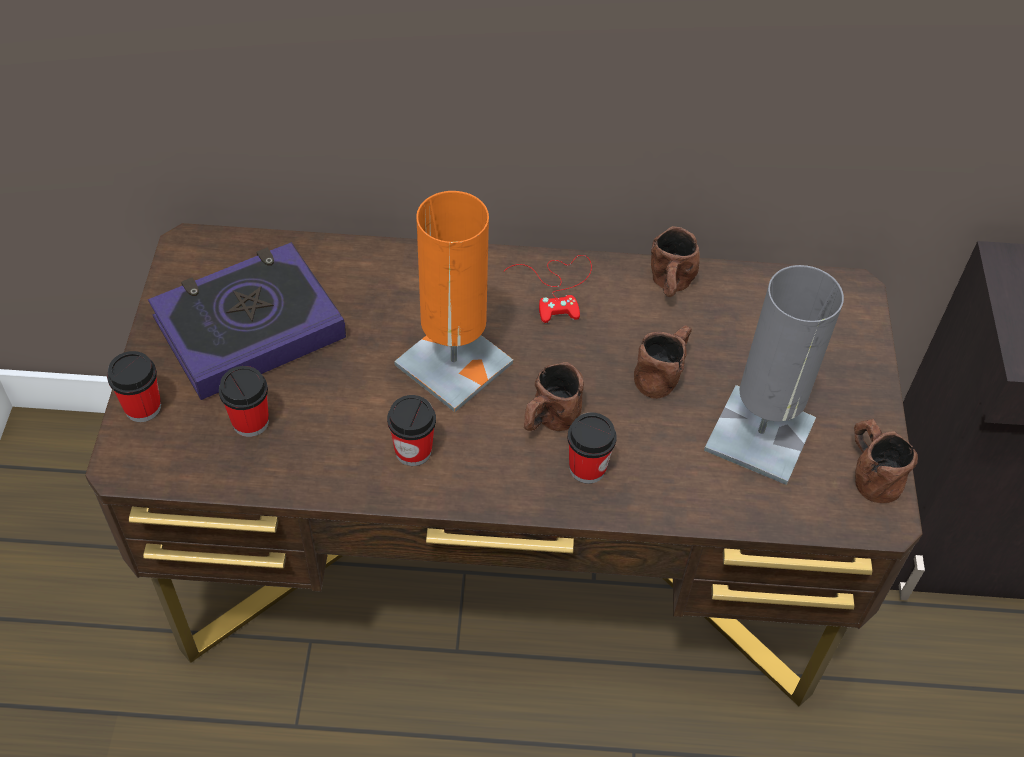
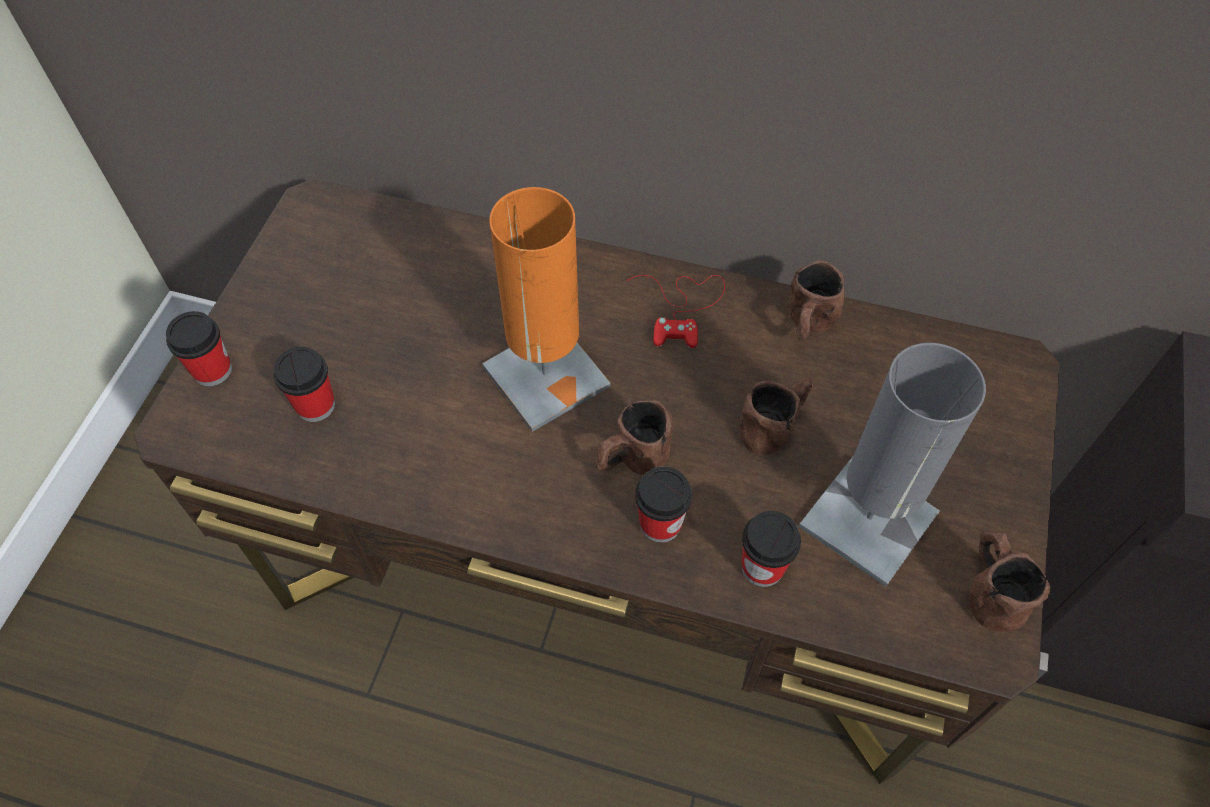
camera: 15 degrees right, 5 degrees up
(249, 327) = (345, 301): book -> none
(413, 451) = (475, 468): cup -> cup (762, 567)

